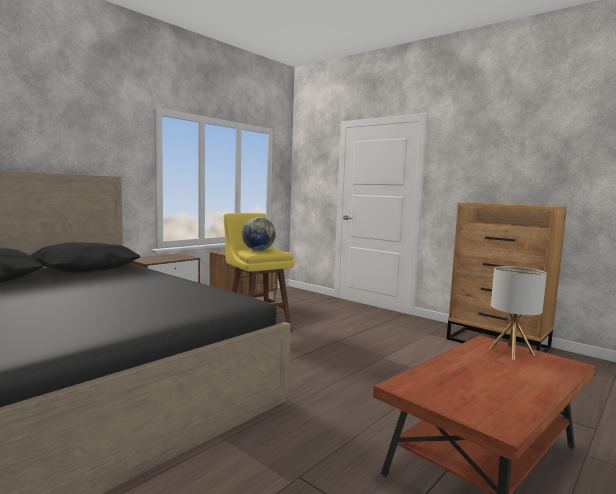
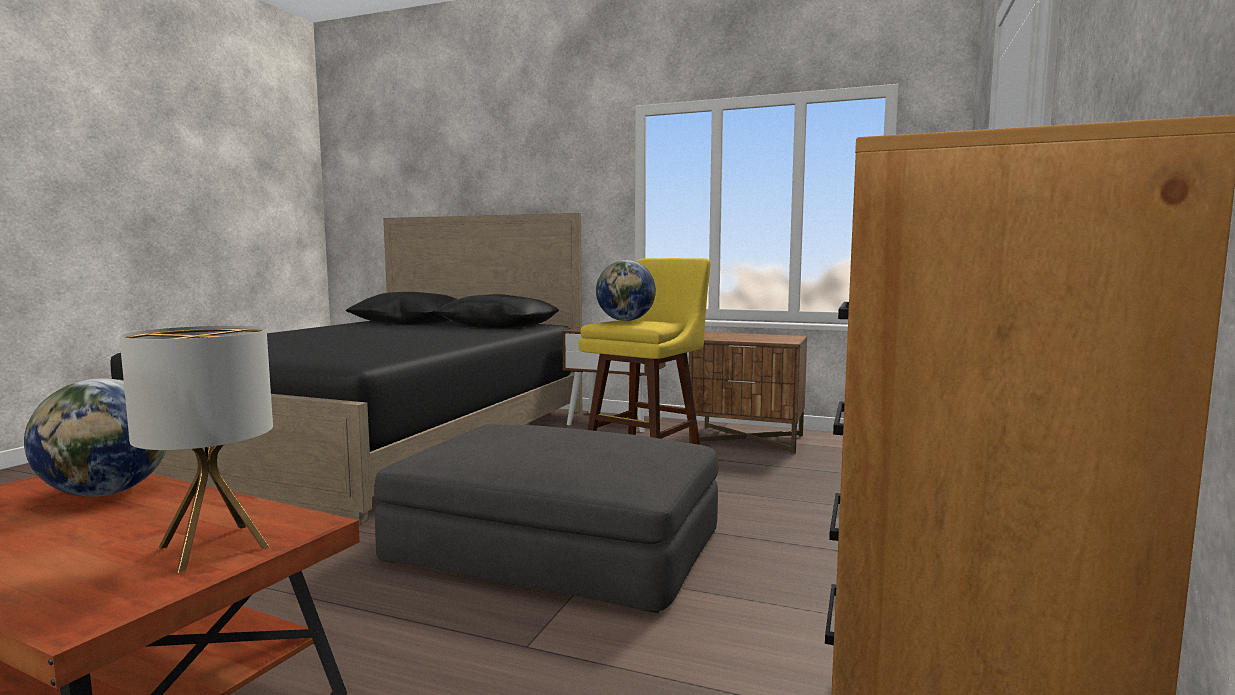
camera: 70 degrees right, 0 degrees up
(347, 359) = (555, 542): none -> grey ottoman
(443, 375) = (106, 493): none -> globe

